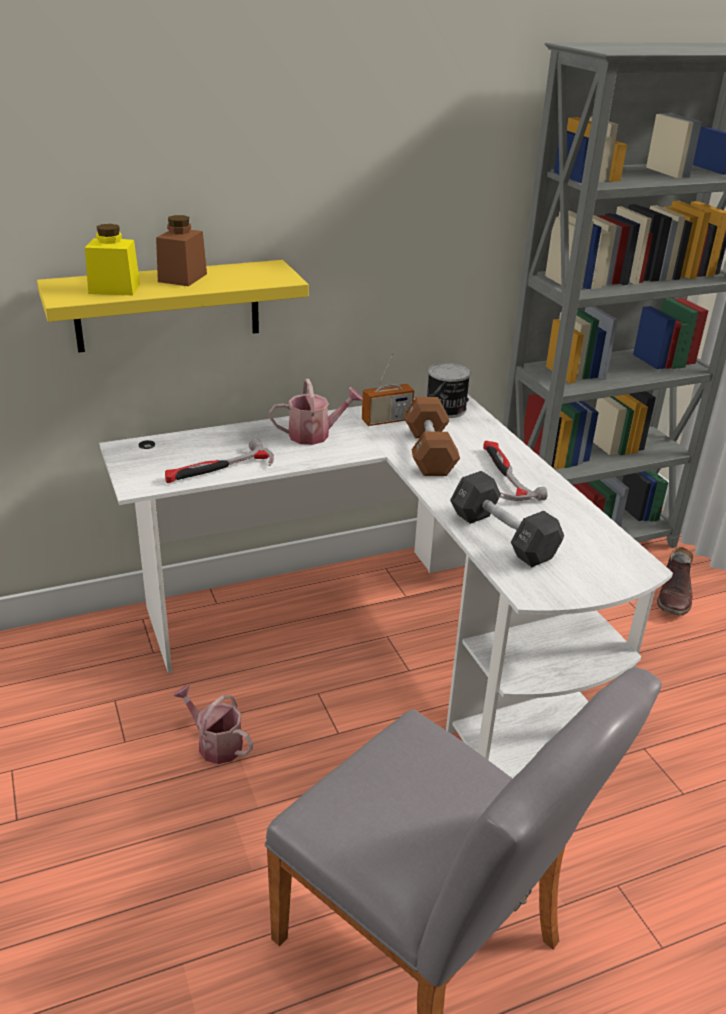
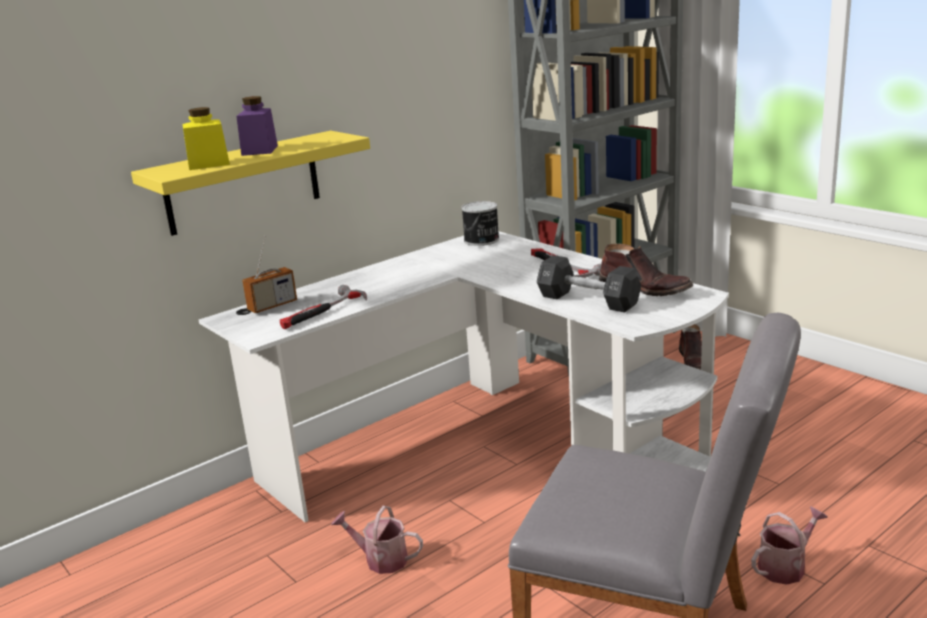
camera: 15 degrees left, 10 degrees down
(182, 278) = (259, 150): brown jar -> purple jar
(315, 434) = (386, 276): watering can -> watering can (785, 566)
(386, 420) = (439, 256): radio -> radio (272, 306)
(429, 452) = (489, 267): brown dumbbell -> none
(579, 536) = (645, 288): none -> brown boot

